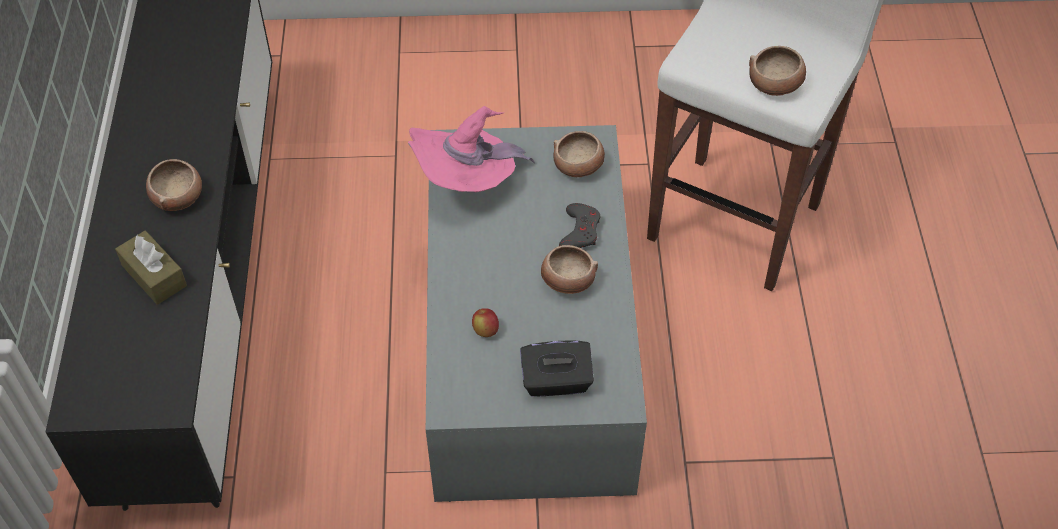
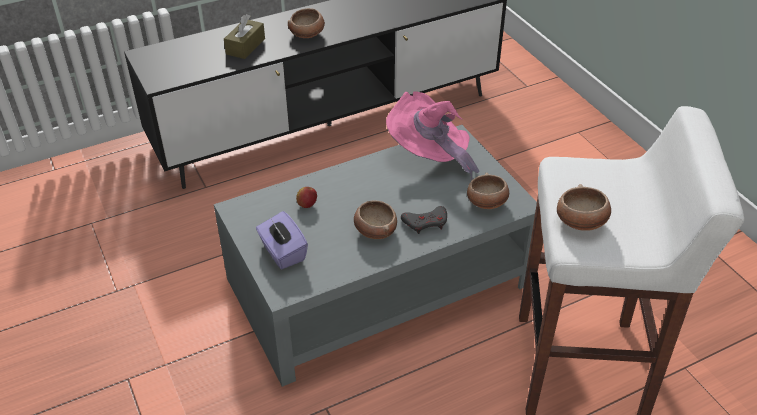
camera: 65 degrees right, 10 degrees down
(556, 382) = (282, 252): black tissue box -> purple tissue box

